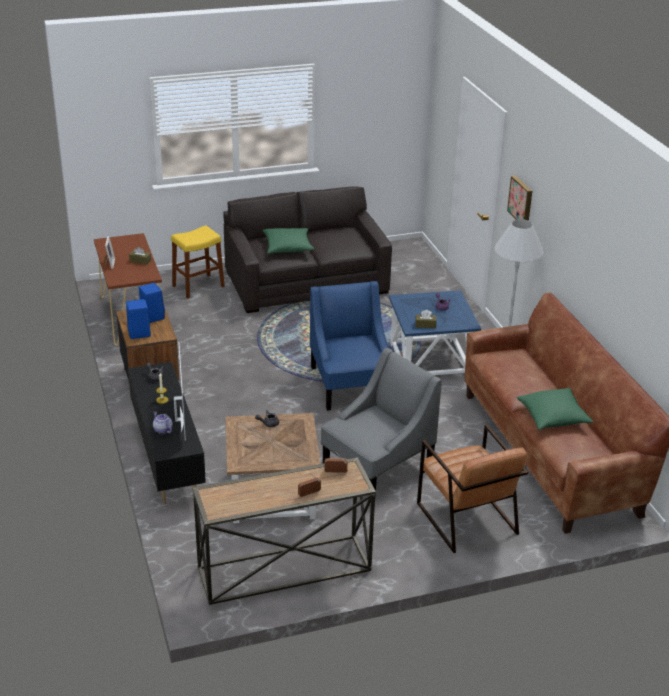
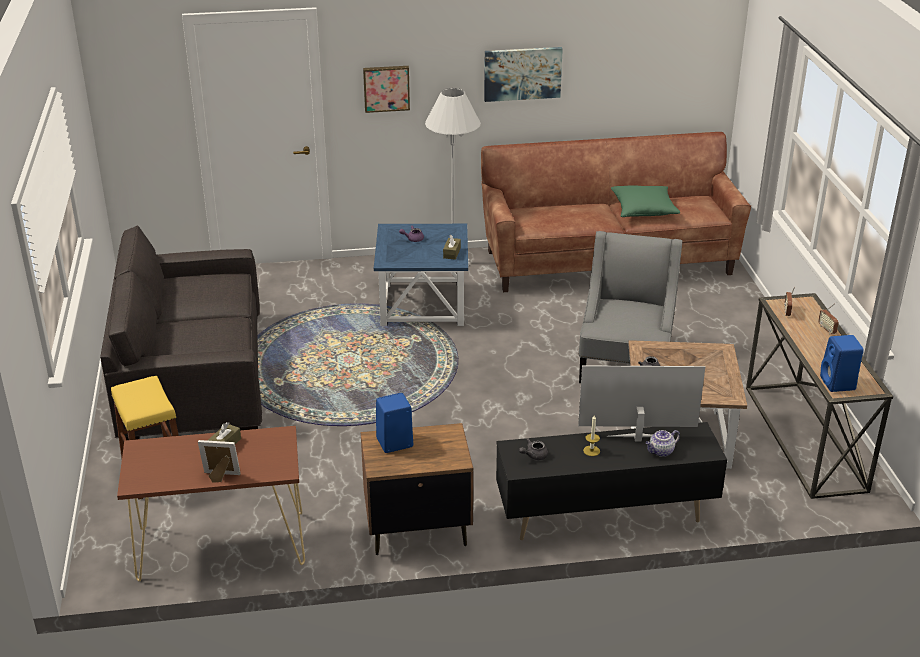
camera: 80 degrees left, 0 degrees up
(138, 333) = (439, 456): blue speaker -> blue speaker (838, 384)
(288, 247) = (202, 330): green pillow -> none
(350, 385) = (463, 363): blue armchair -> none
(377, 465) = (625, 361): grey armchair -> grey armchair turned 45 degrees clockwise
(466, 518) = (713, 320): brown armchair -> none
(579, 248) = (522, 73): none -> picture

